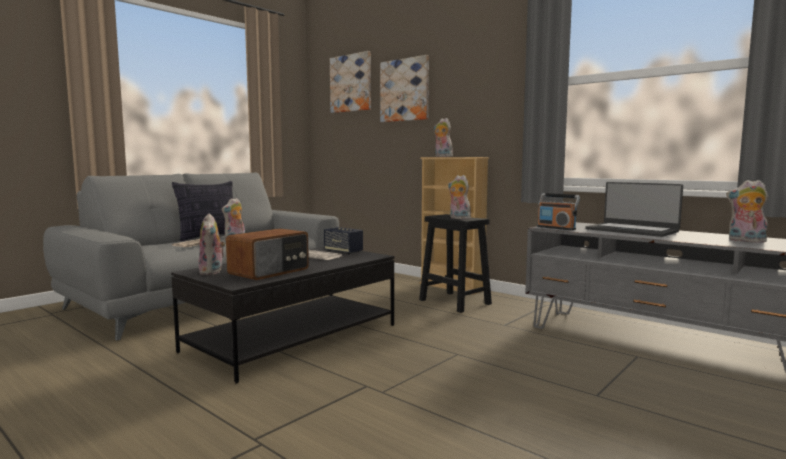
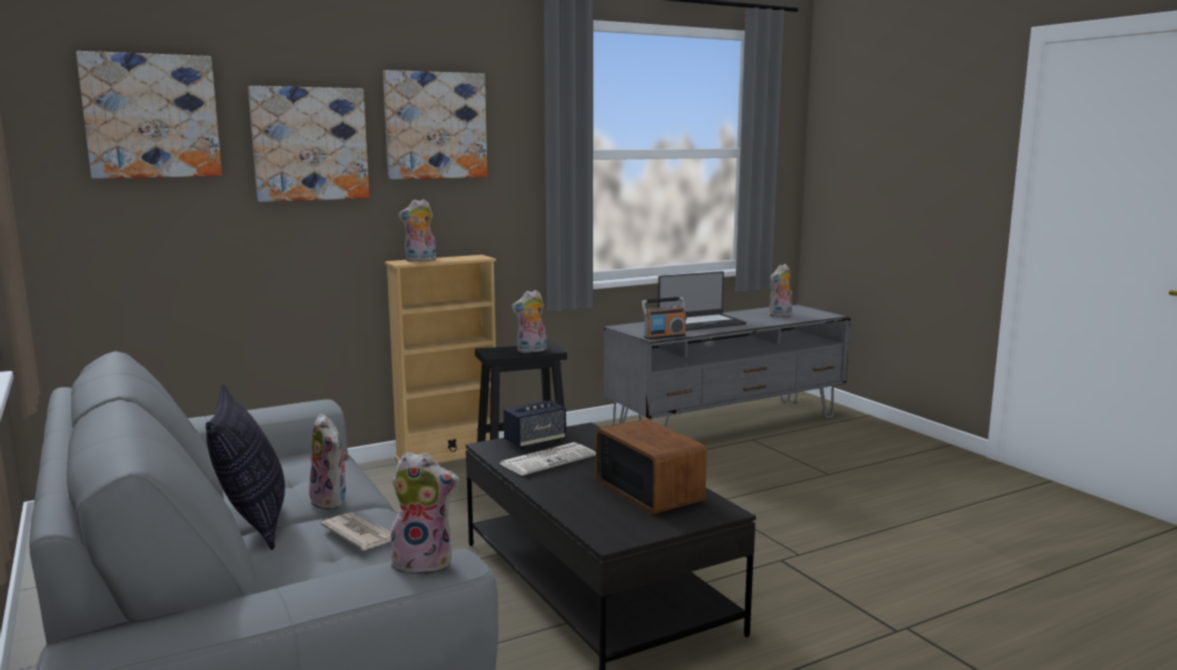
camera: 70 degrees left, 5 degrees up
(212, 272) = (626, 525): plush toy -> plush toy (425, 563)
(466, 71) = (435, 125): none -> picture

